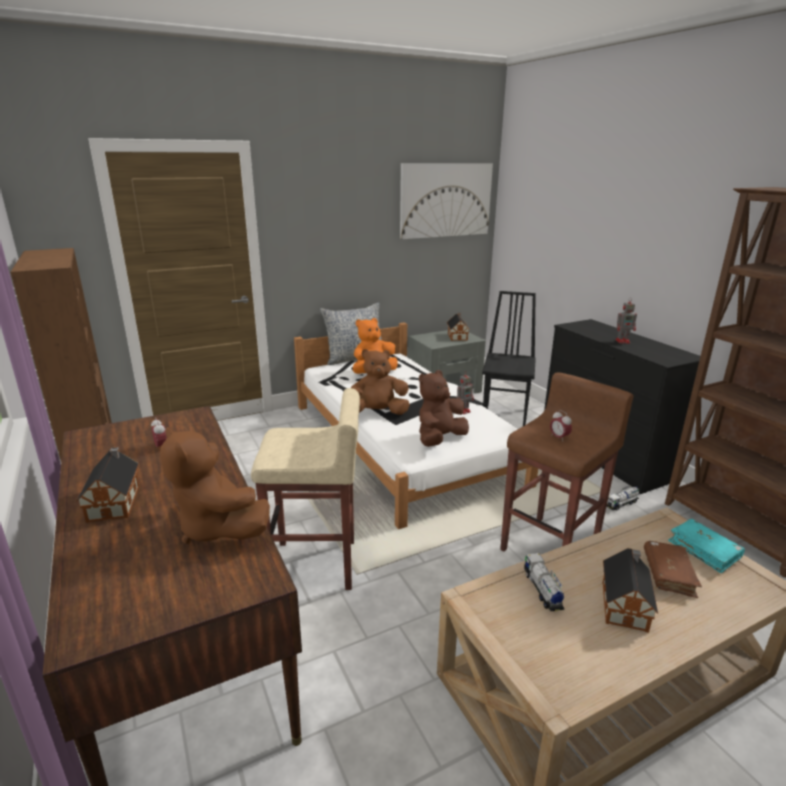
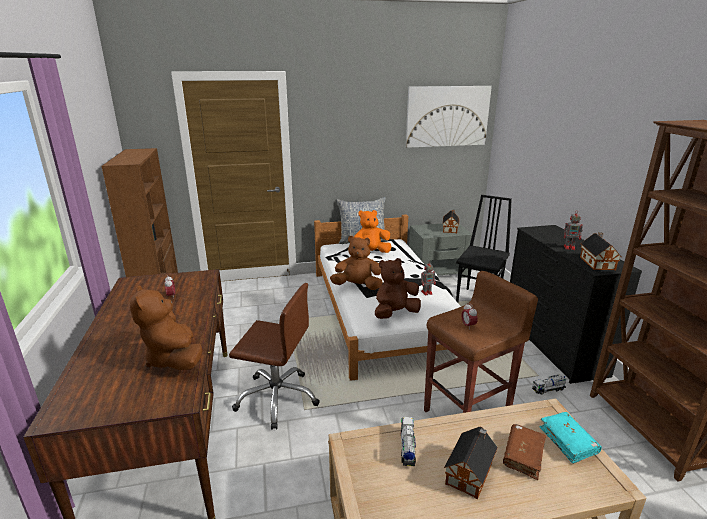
camera: 15 degrees right, 0 degrees up
(115, 501) = (122, 330): toy house -> toy house (597, 262)
(315, 566) = (277, 398): beige stool -> brown office chair

